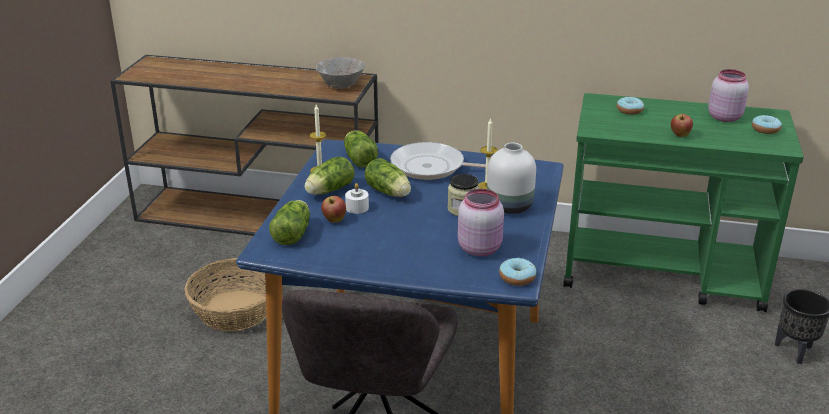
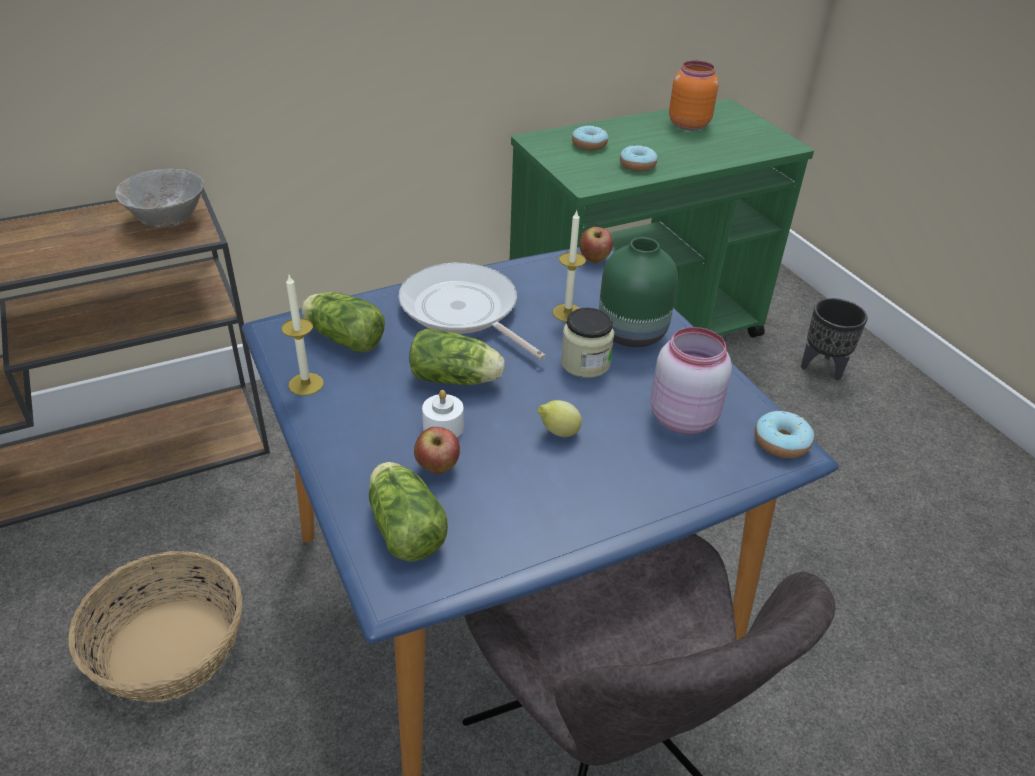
camera: 40 degrees left, 10 degrees up
(328, 191) = (363, 416): lettuce -> none
(406, 230) = (558, 433): none -> lemon
(432, 167) = (463, 311): frying pan -> frying pan turned 75 degrees clockwise
(509, 205) = (630, 332): white vase -> green vase
(680, 135) = (679, 161): apple -> apple (594, 260)
(724, 117) = (688, 124): pink jar -> orange jar
(765, 129) = (742, 128): donut -> donut (637, 165)

